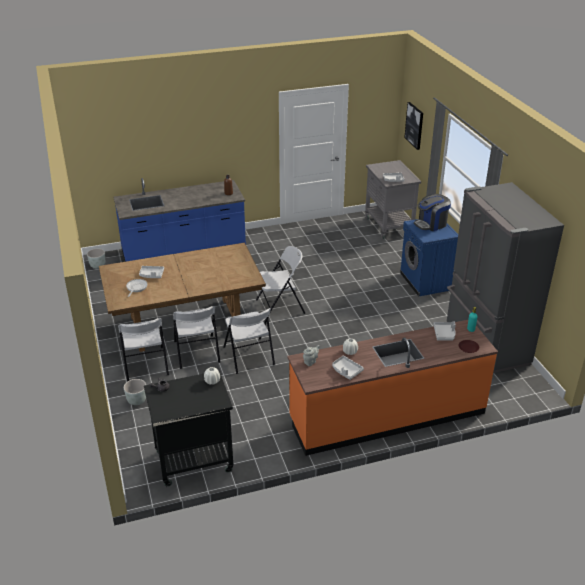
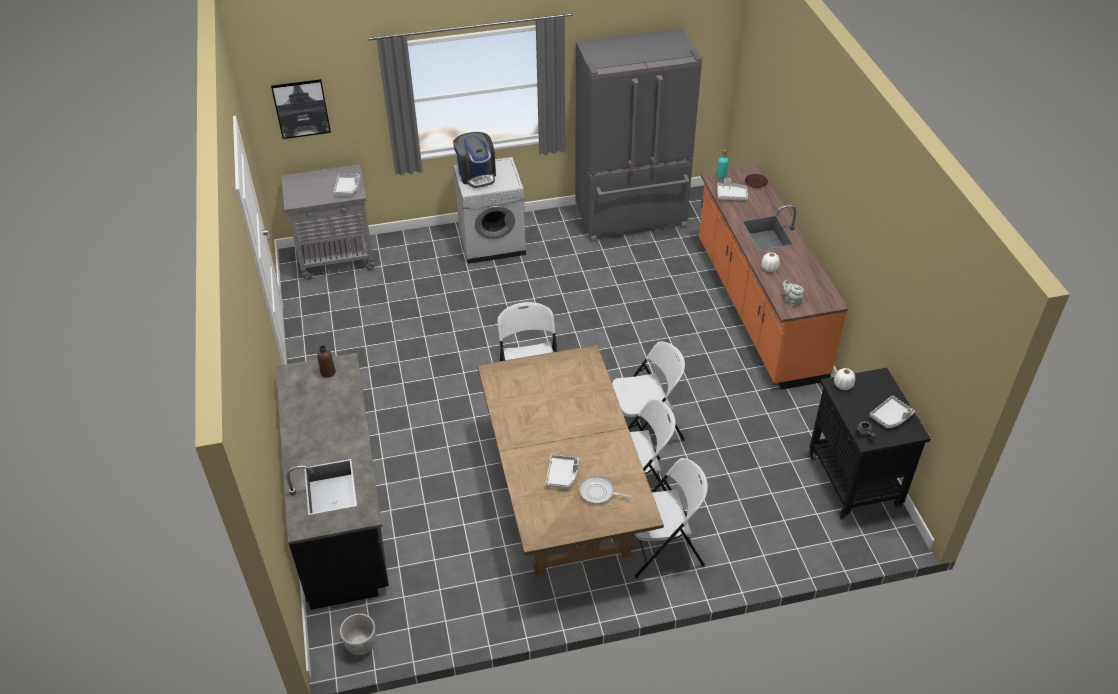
camera: 85 degrees left, 10 degrees up
(136, 401) = (744, 551): grey planter -> none
(184, 251) = (342, 510): blue counter -> black counter
(346, 371) = (805, 274): grey tray -> grey tray (891, 417)
(425, 282) = (493, 244): blue washing machine -> white washing machine

